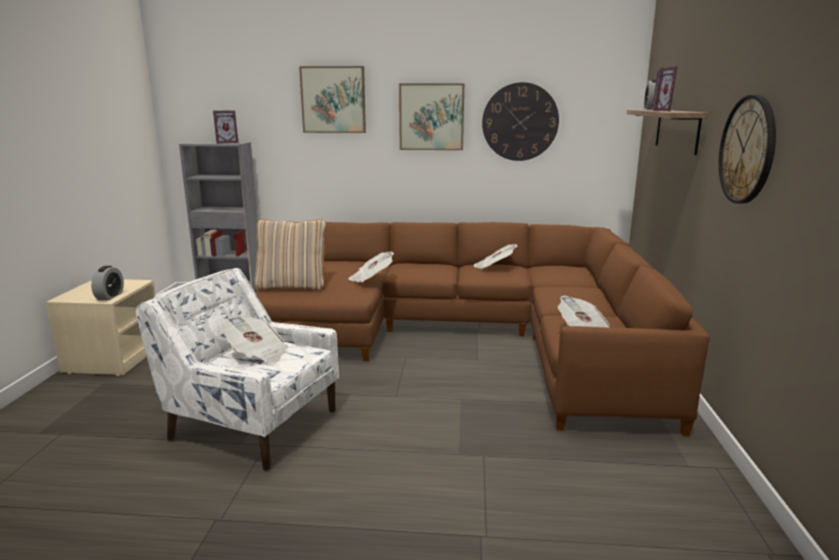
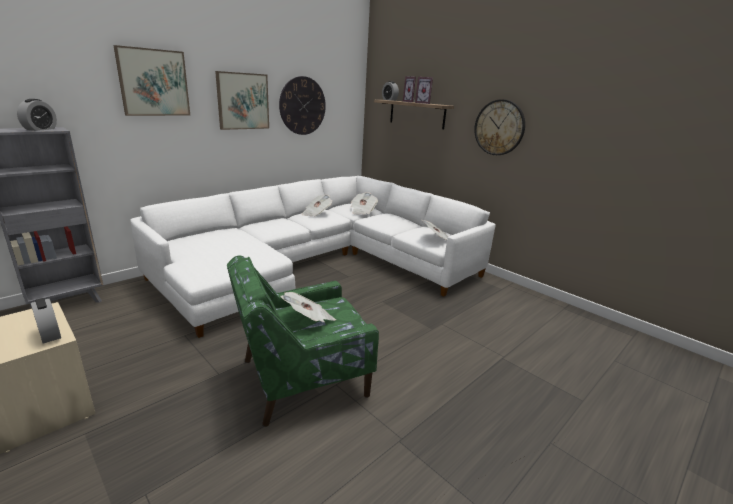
camera: 50 degrees left, 5 degrees up
(226, 143) = (40, 129): picture frame -> alarm clock
(252, 424) = (301, 378): white armchair -> green armchair
(292, 286) = (208, 264): beige pillow -> none
(371, 279) = (260, 240): newspaper -> newspaper (362, 211)
(466, 336) = (318, 265): brown sofa -> white sofa

